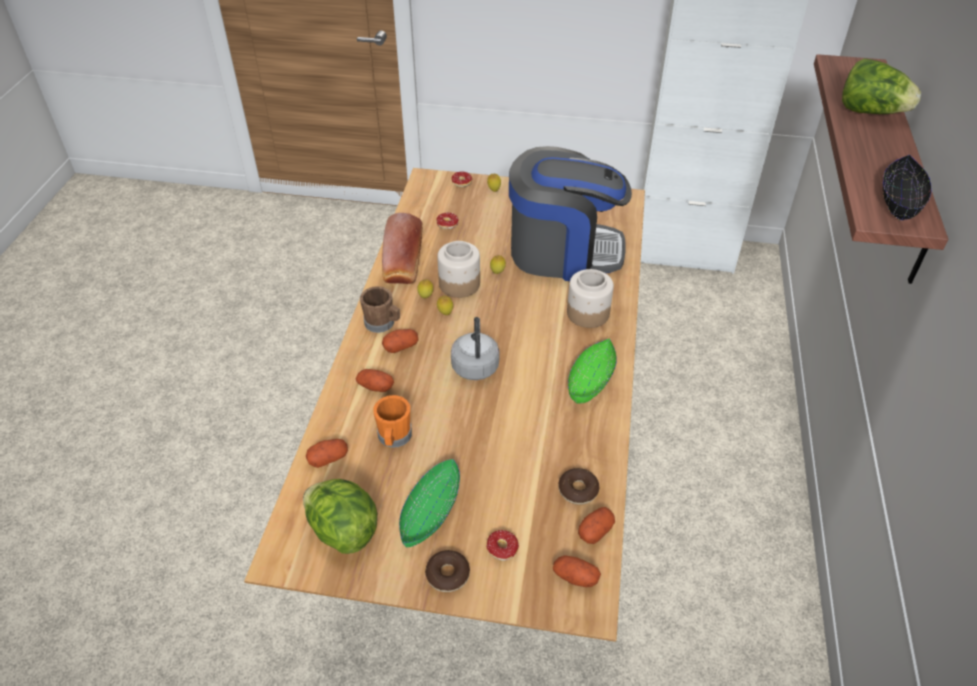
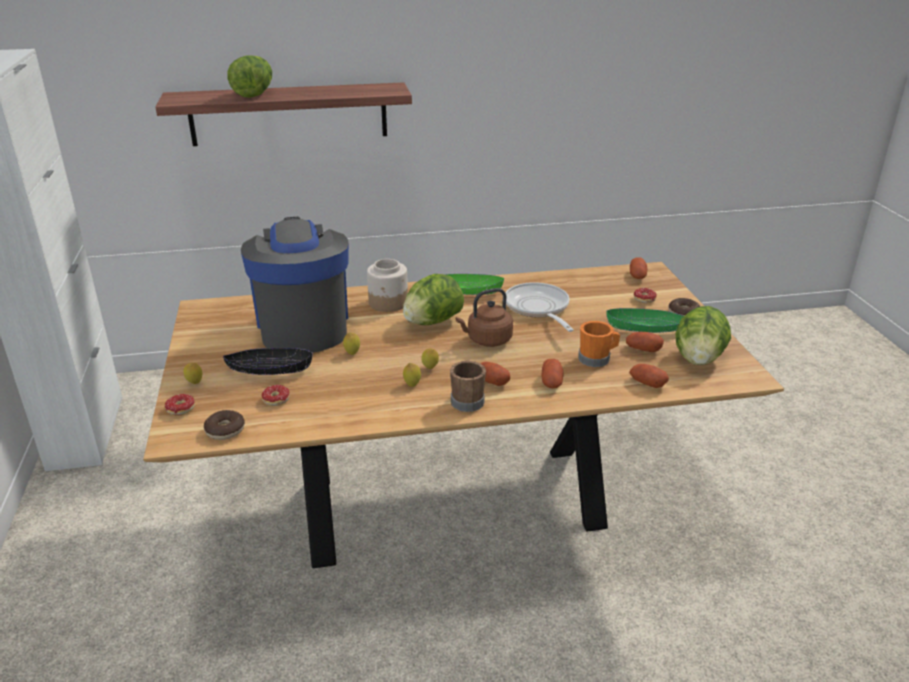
camera: 110 degrees left, 15 degrees down
(402, 264) = (364, 412): bread -> none
(459, 284) = (381, 370): jar -> none
(475, 365) = (487, 340): grey kettle -> brown kettle
(524, 429) = (538, 309): none -> frying pan
(531, 335) = (432, 322): none -> lettuce
(578, 490) = (573, 283): donut -> donut (225, 430)
(595, 531) = (598, 274): potato -> potato (643, 349)
(901, 198) = (368, 88): black bowl -> black bowl (269, 370)

